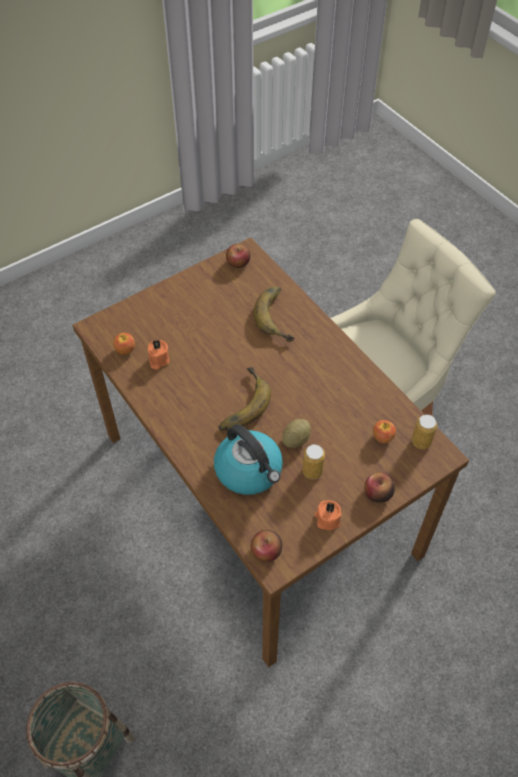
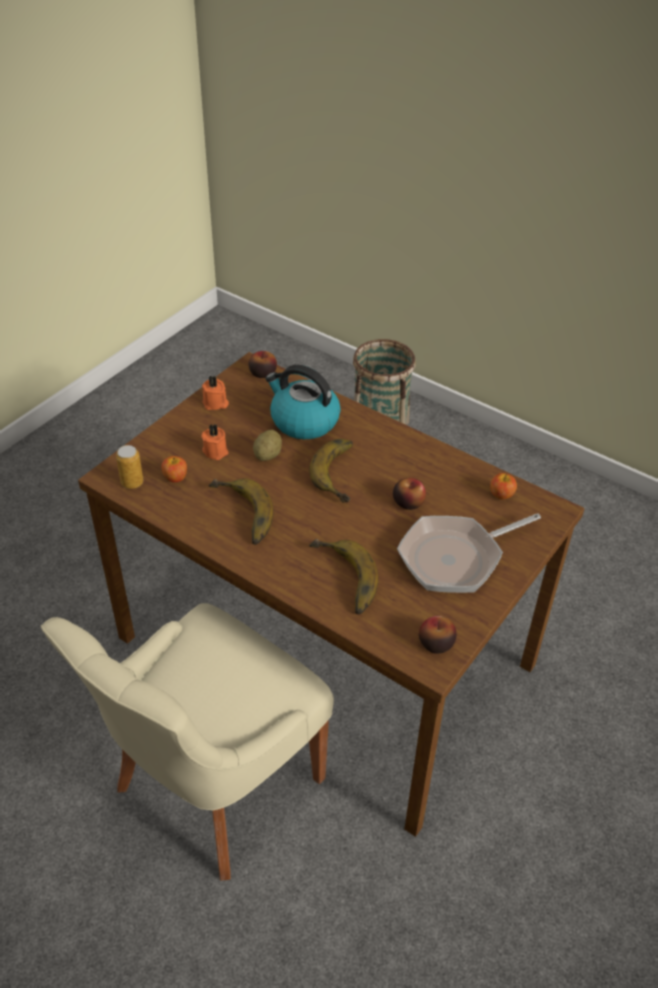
camera: 160 degrees right, 10 degrees down
(158, 360) = (457, 493): orange candle -> orange candle (216, 450)
(192, 310) = (456, 558): none -> frying pan
(312, 471) = (241, 434): can -> none
(337, 385) = (239, 515): none -> banana
(377, 493) = (171, 431): apple -> apple (408, 502)

